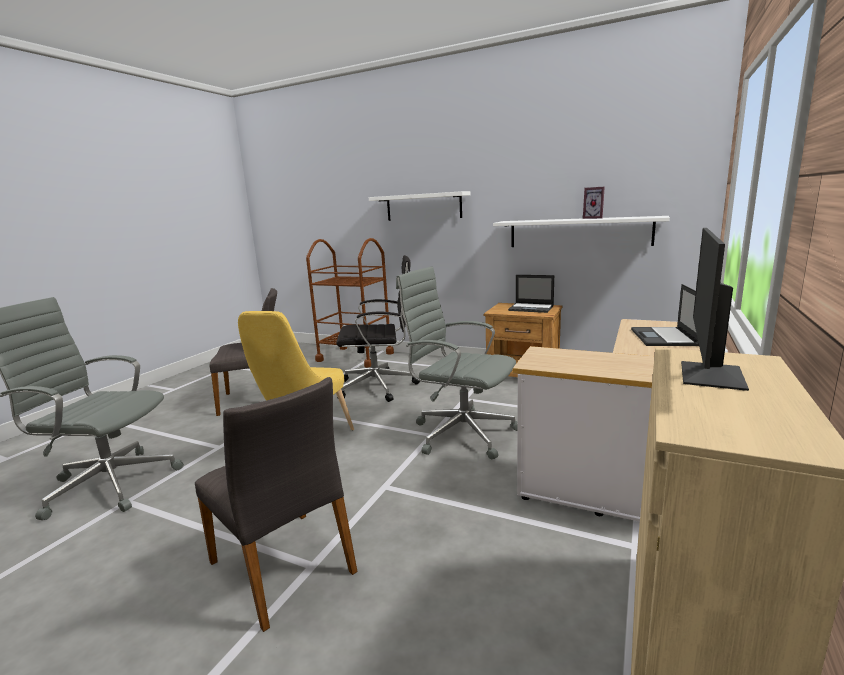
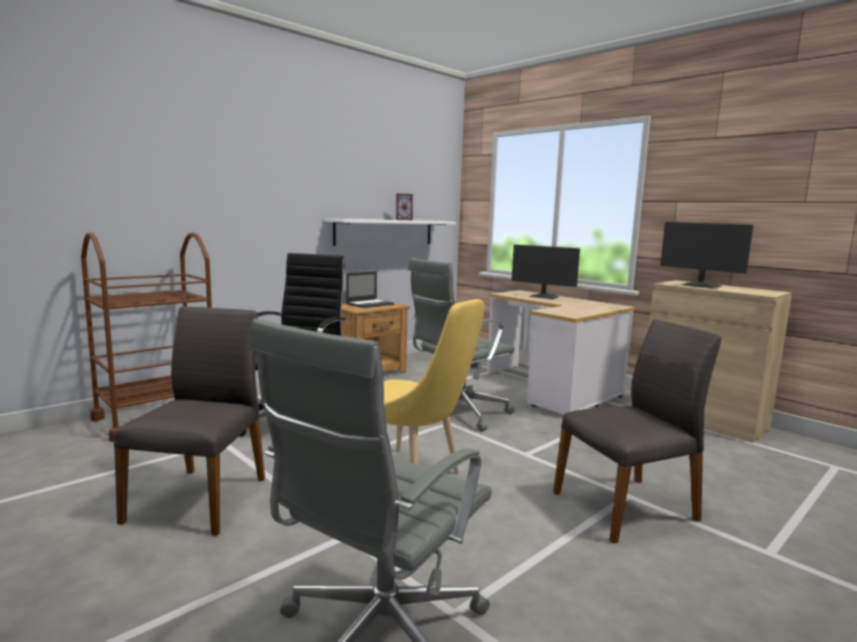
camera: 70 degrees left, 5 degrees down
(423, 206) = (236, 195): white shelf -> none
(664, 337) = (543, 297): laptop -> monitor

